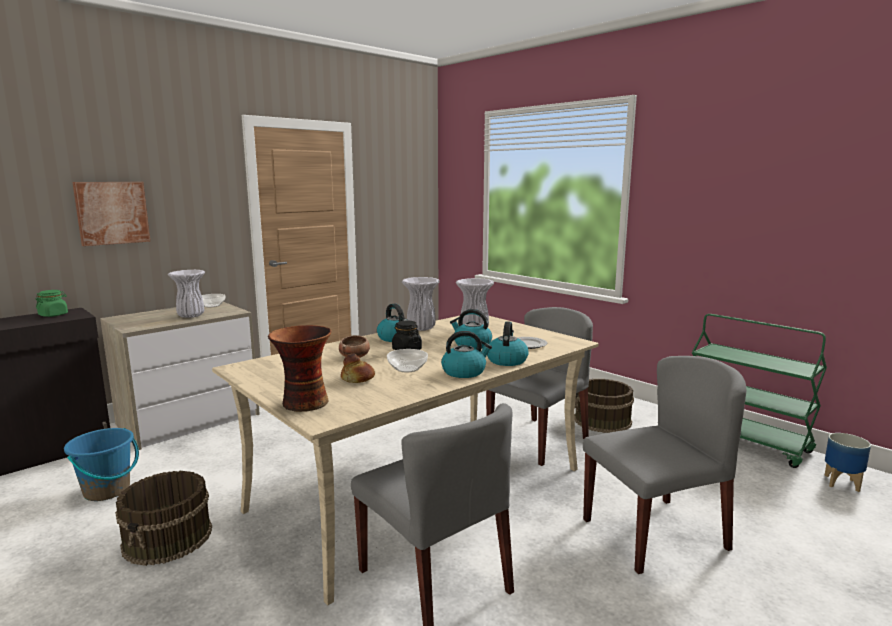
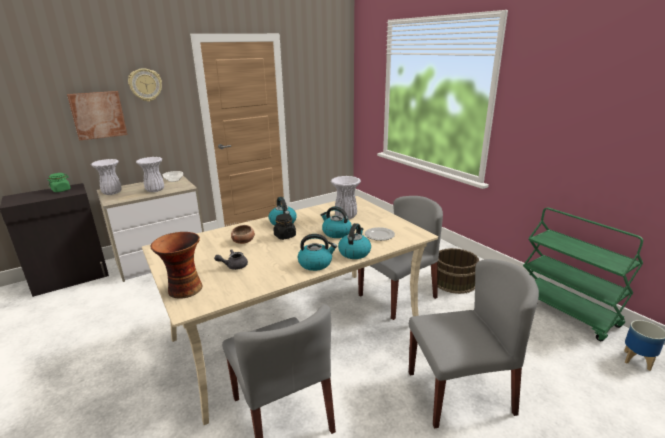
camera: 10 degrees right, 10 degrees up
(107, 490) = (95, 313): blue bucket -> none
(168, 538) = (120, 356): brown bucket -> none
(179, 176) = (145, 85): none -> wall clock
(357, 379) = (233, 266): bread -> grey teapot
(408, 369) = (275, 257): bowl -> none
(421, 328) = (307, 212): white vase -> white vase (112, 193)

